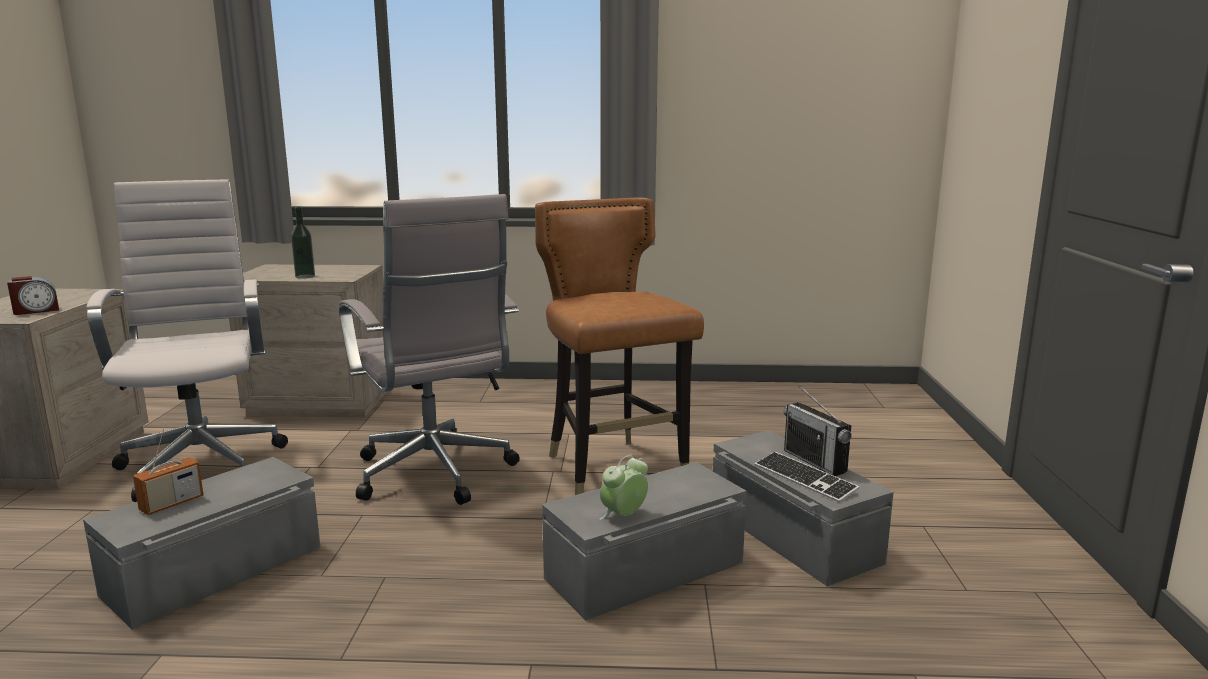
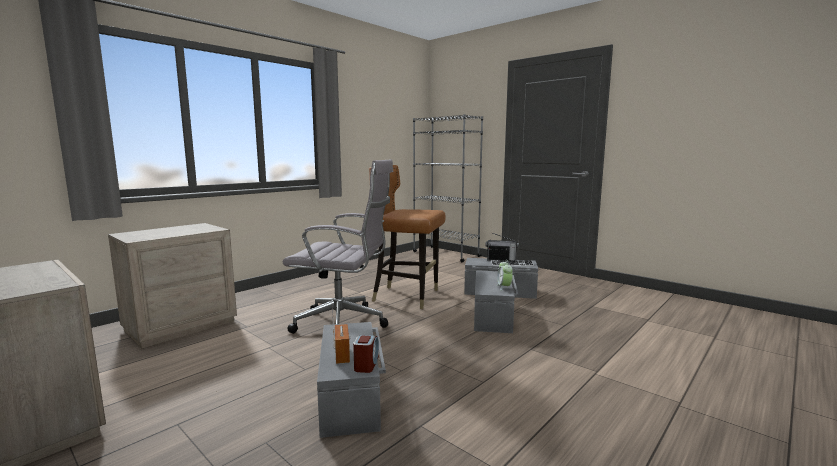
camera: 50 degrees left, 5 degrees down
(36, 311) = (42, 280): alarm clock -> alarm clock (366, 364)
(202, 463) = (187, 374): white office chair -> none
(305, 276) = (182, 232): bottle -> none
(906, 413) = (445, 254): none -> grey bookcase

